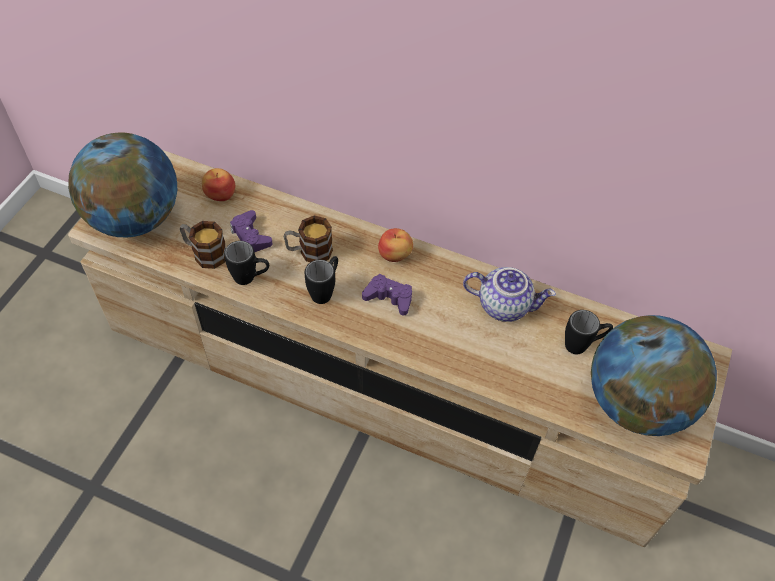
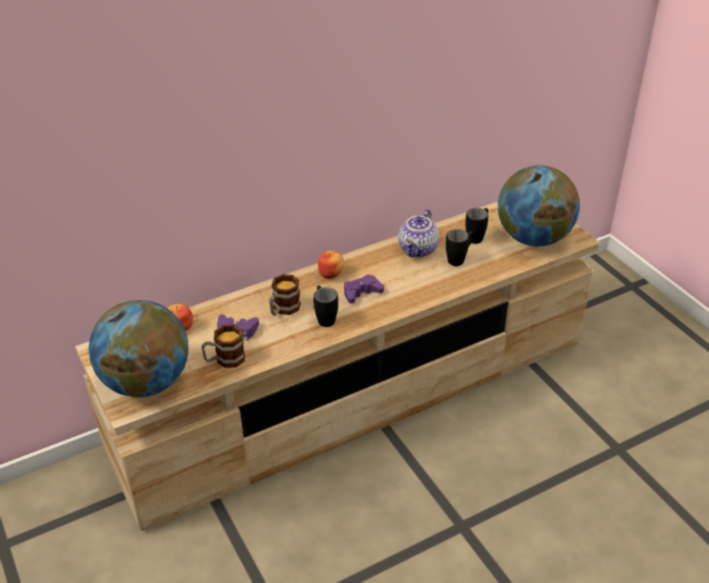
camera: 50 degrees left, 15 degrees down
(251, 278) = (274, 347): black mug -> black mug (459, 259)
(505, 305) = (419, 250): teapot -> teapot turned 150 degrees clockwise

